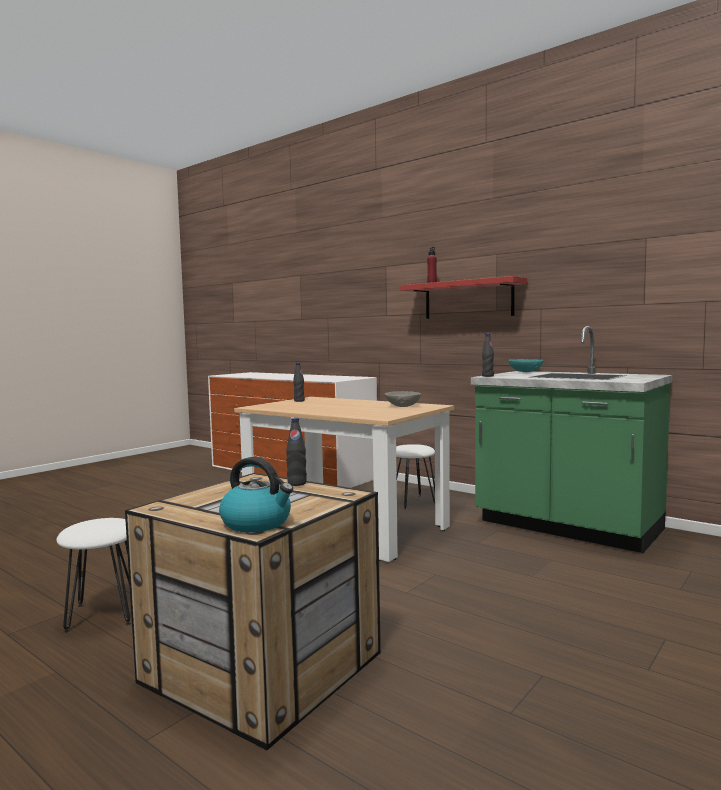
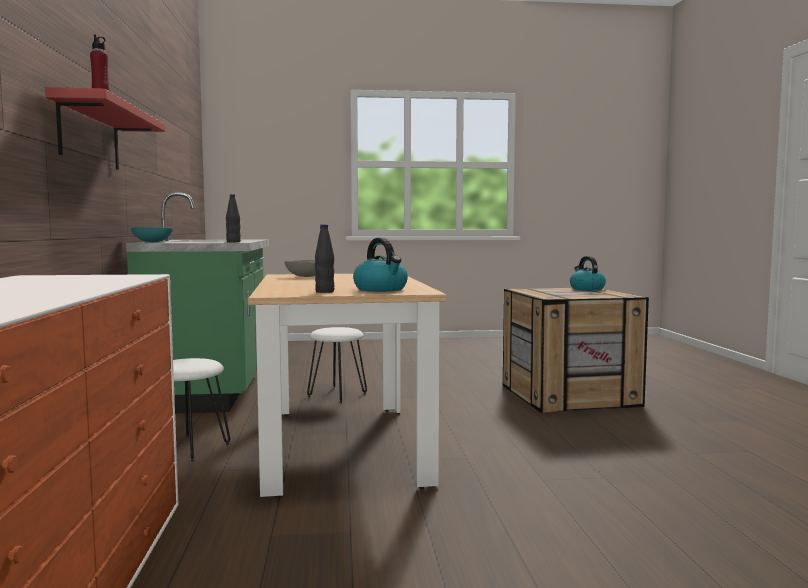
camera: 135 degrees left, 0 degrees up
(103, 615) = (664, 442): white stool -> white stool (337, 395)
(282, 405) = (381, 289): none -> kettle
(297, 483) = (533, 293): black bottle -> none

